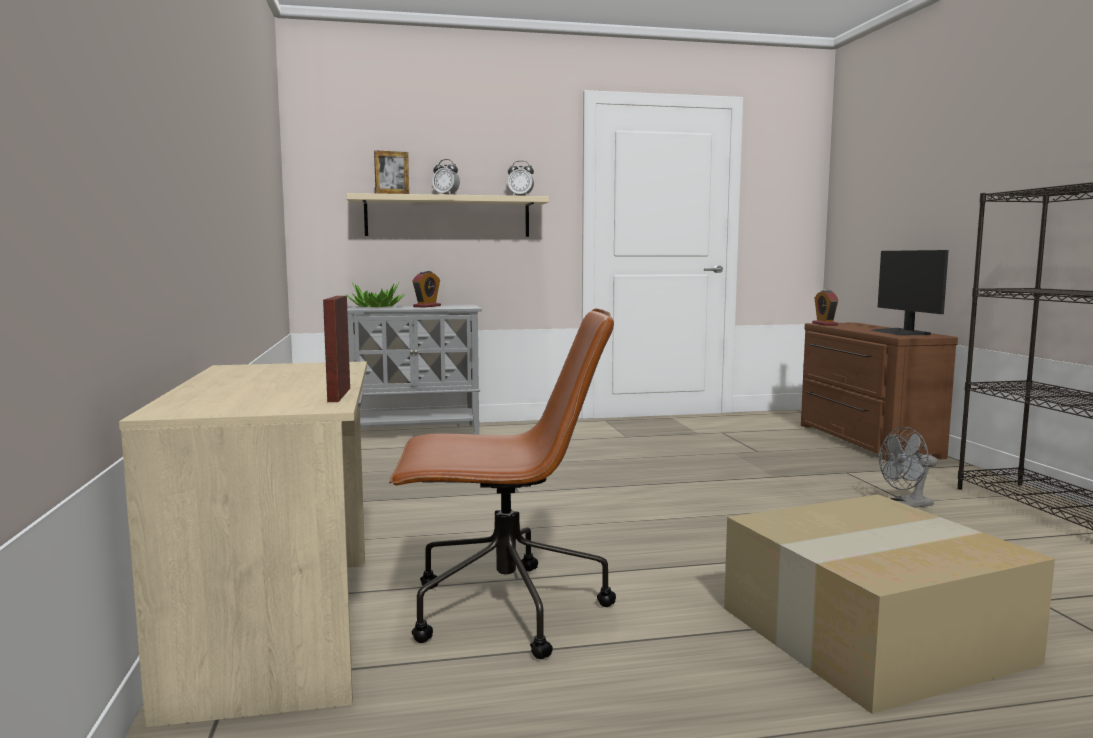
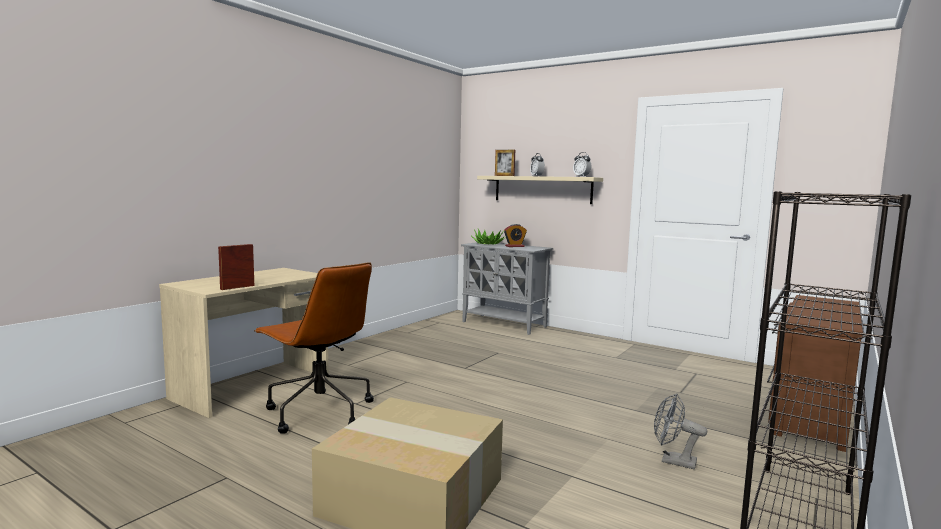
camera: 45 degrees right, 0 degrees up
(824, 324) = (807, 298): alarm clock -> none
(901, 332) = (826, 317): monitor -> none

